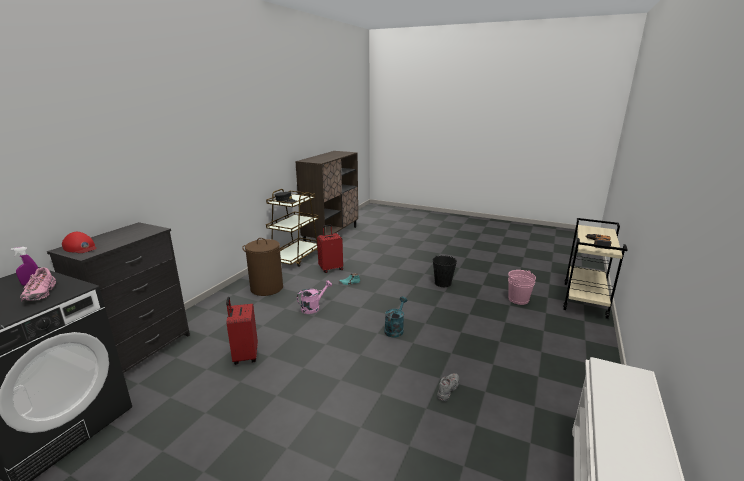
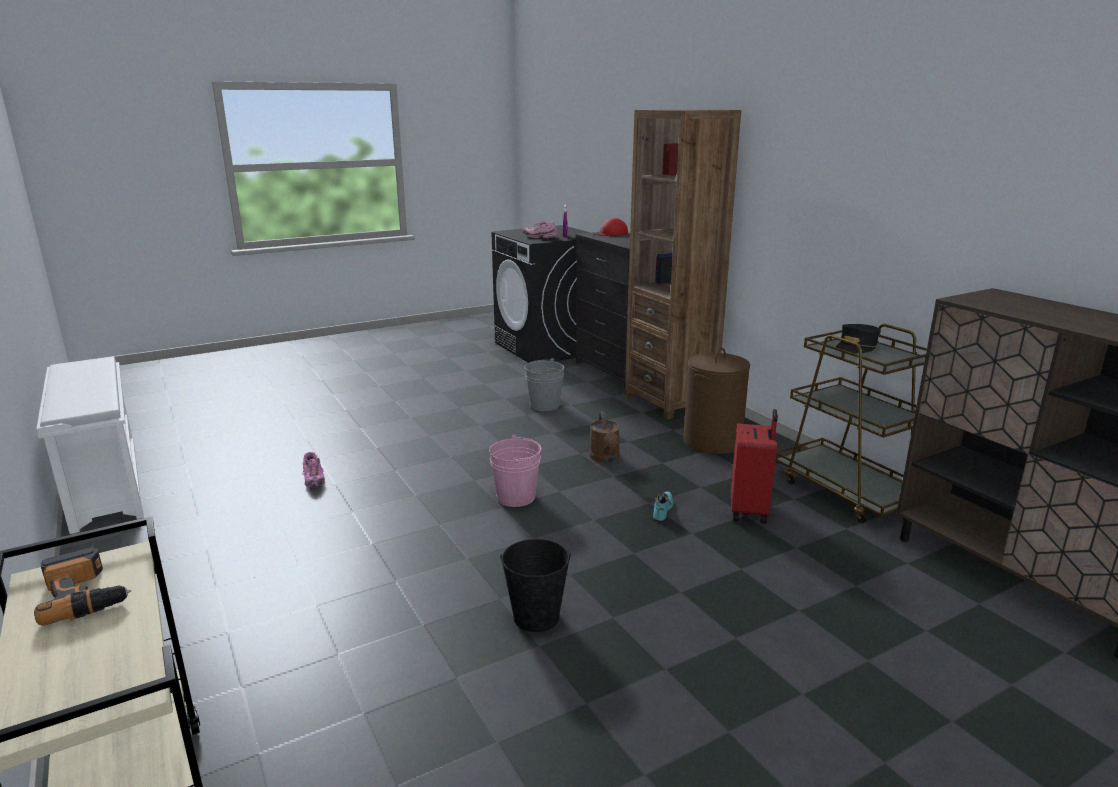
camera: 125 degrees right, 0 degrees up
(207, 313) = (670, 401): none -> brown bookcase
(245, 356) = (544, 405): red suitcase -> grey bucket
(313, 307) = (605, 458): pink watering can -> brown watering can
(395, 329) = (464, 495): turquoise watering can -> none
(447, 390) = (313, 480): grey shoe -> pink shoe
(518, 299) = (330, 686): pink bucket -> pink bucket (516, 497)

